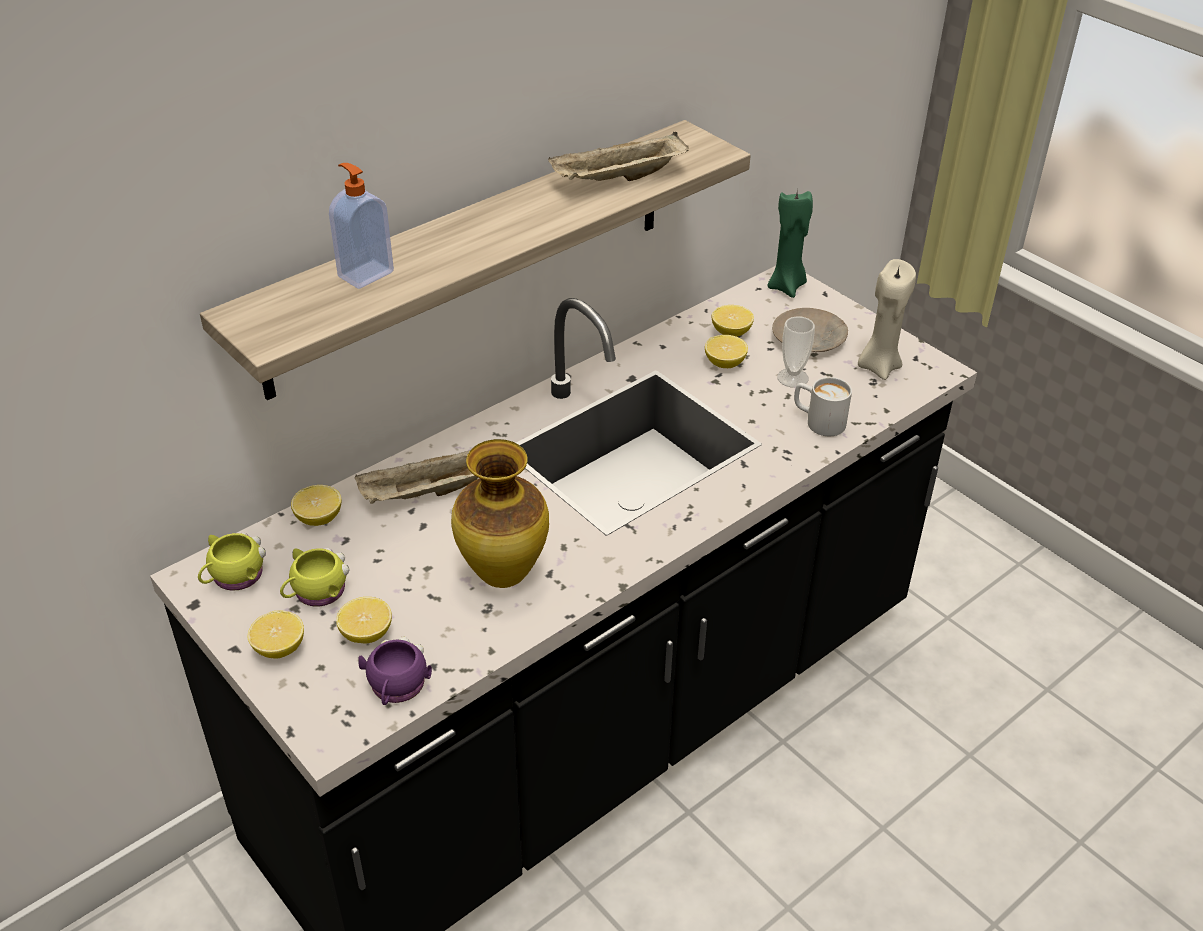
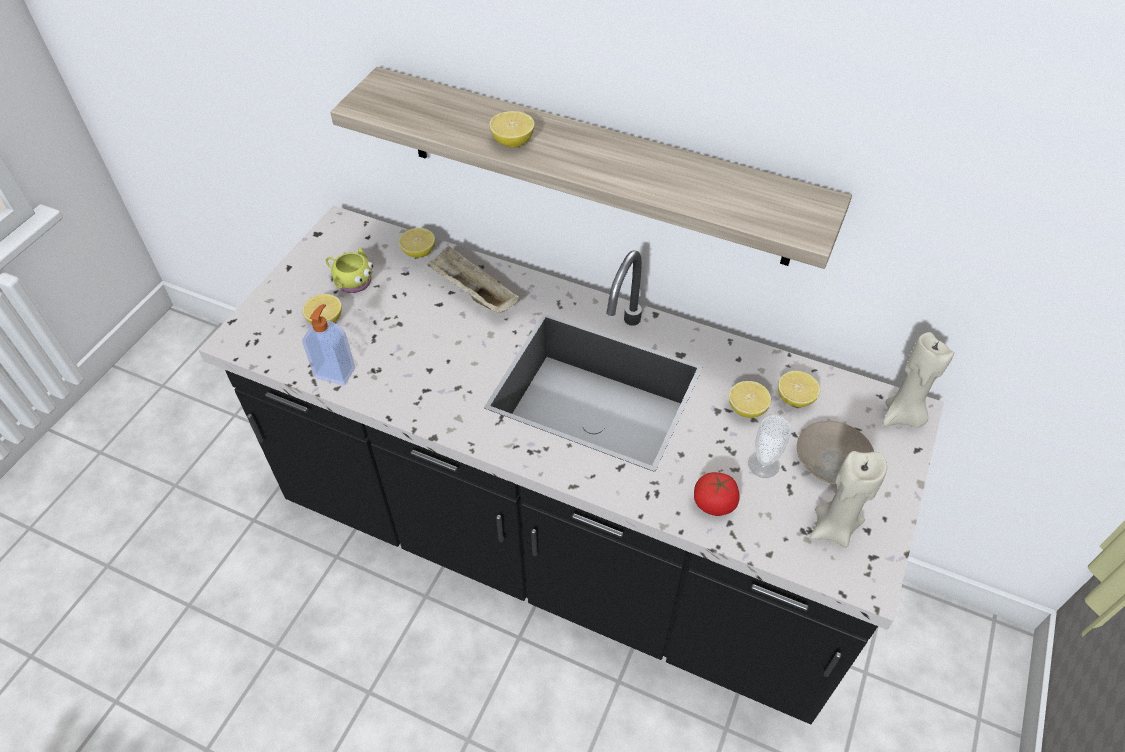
camera: 65 degrees right, 10 degrees up
(234, 577) = (347, 239): yellow mug -> none
(279, 648) = (296, 286): lemon -> lemon (512, 142)
(364, 274) = (465, 112): soap dispenser -> soap dispenser (335, 372)
(396, 688) = (284, 354): purple mug -> none
(501, 575) = (411, 365): vase -> none
(618, 179) = (703, 188): beige tray -> none
(787, 286) = (902, 416): green candle -> beige candle
(818, 421) = (714, 503): white mug -> tomato

